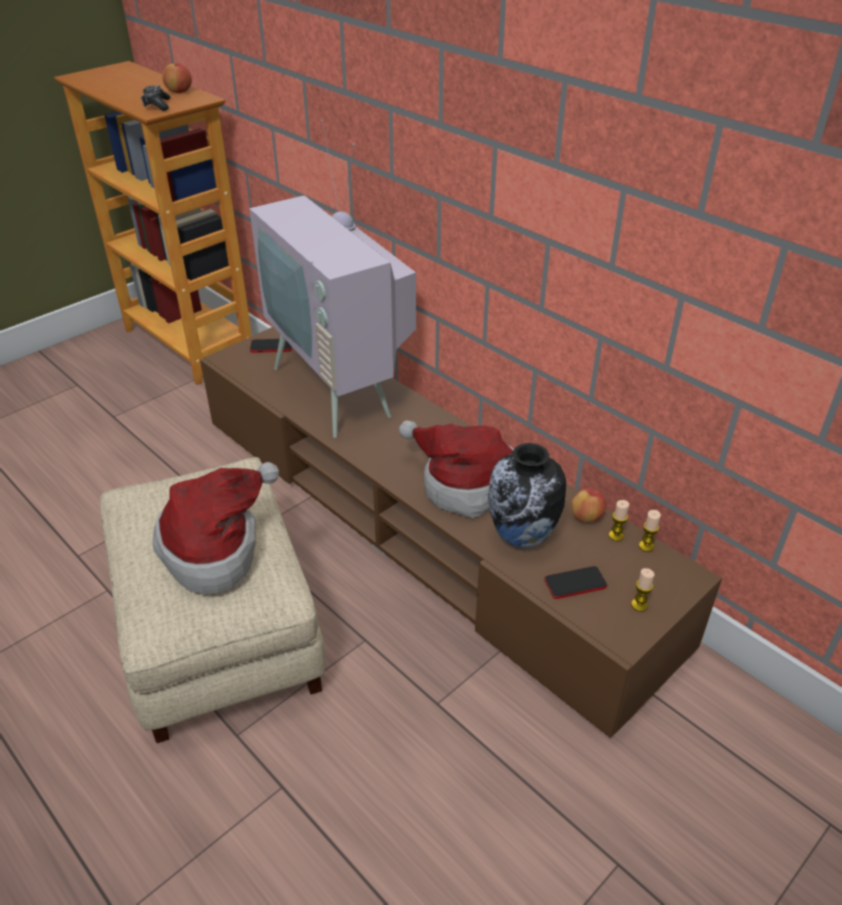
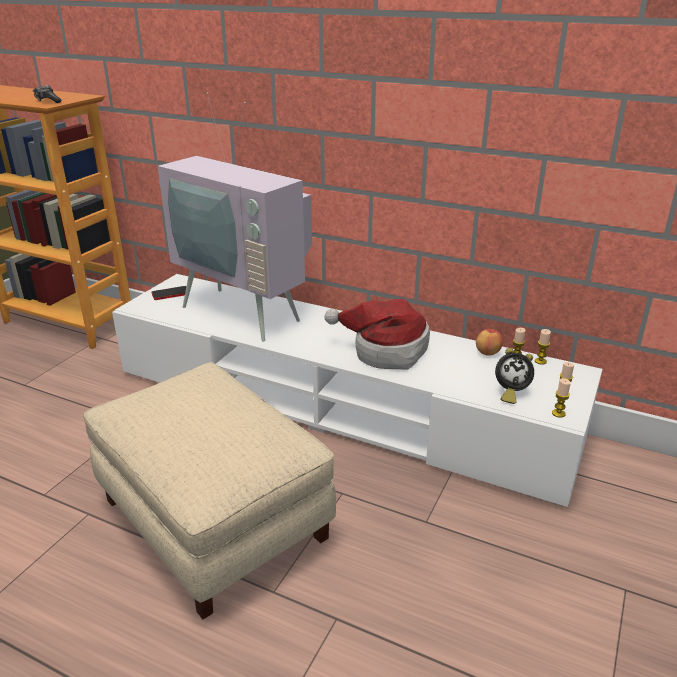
camera: 20 degrees left, 10 degrees down
(179, 92) = (60, 94): apple -> none
(217, 547) = (226, 420): hat -> none
(422, 524) = (339, 405): brown tv stand -> white tv stand
(522, 538) = (452, 374): vase -> none
(575, 583) = (509, 393): phone -> alarm clock
(616, 630) = (558, 413): none -> candle

